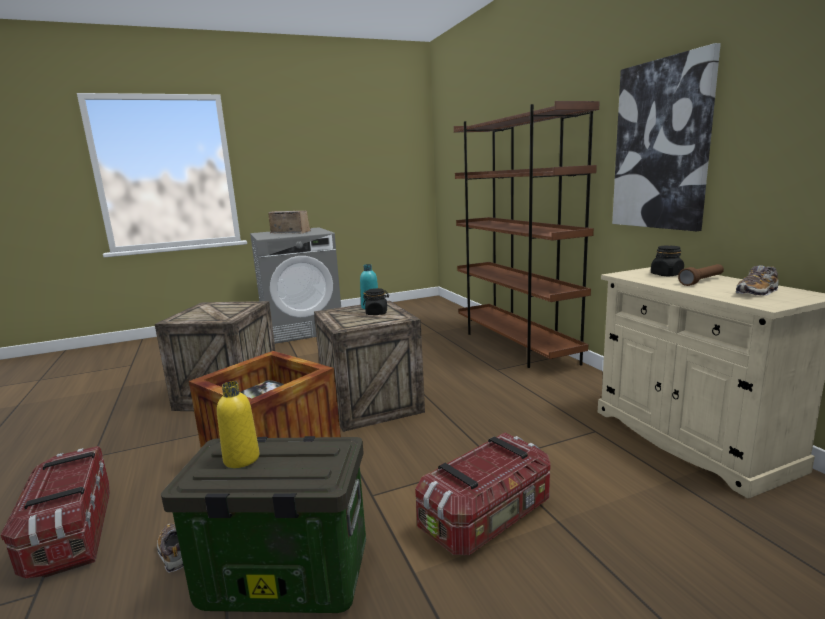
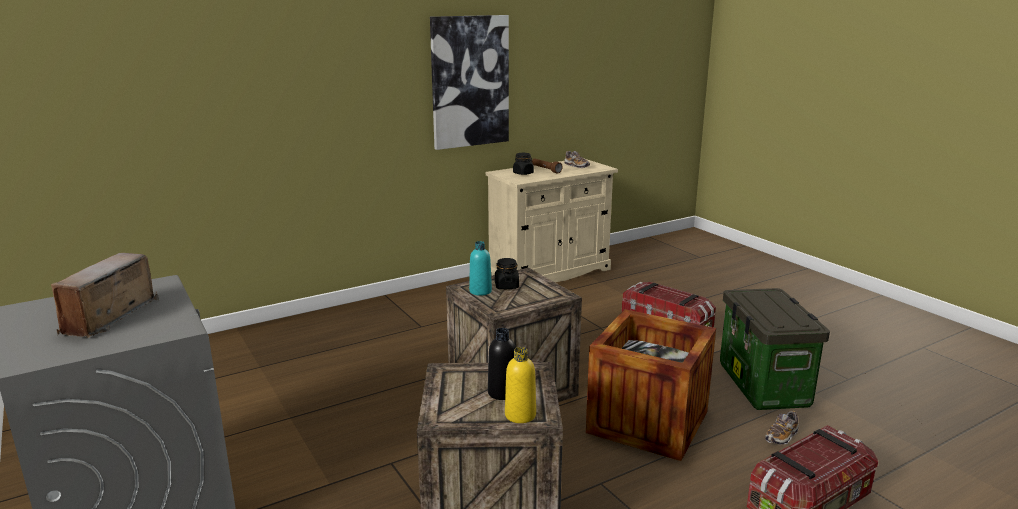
camera: 100 degrees left, 5 degrees up
(211, 313) = (502, 393): none -> black bottle
(241, 459) = (779, 315): yellow bottle -> yellow bottle (520, 415)
(515, 345) = (346, 317): brown bookcase -> none

